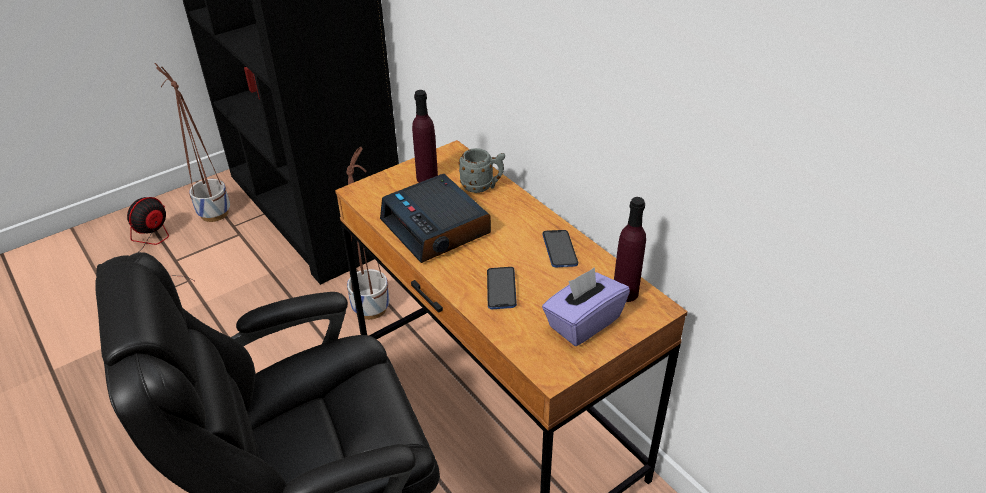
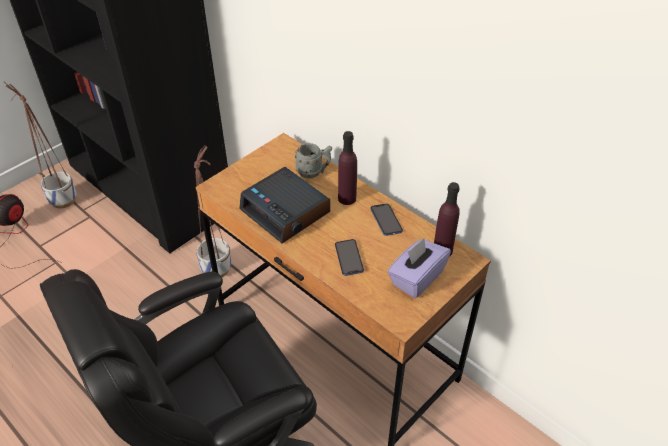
camera: 10 degrees left, 5 degrees up
(427, 178) = (268, 169): purple bottle -> purple bottle (347, 198)

